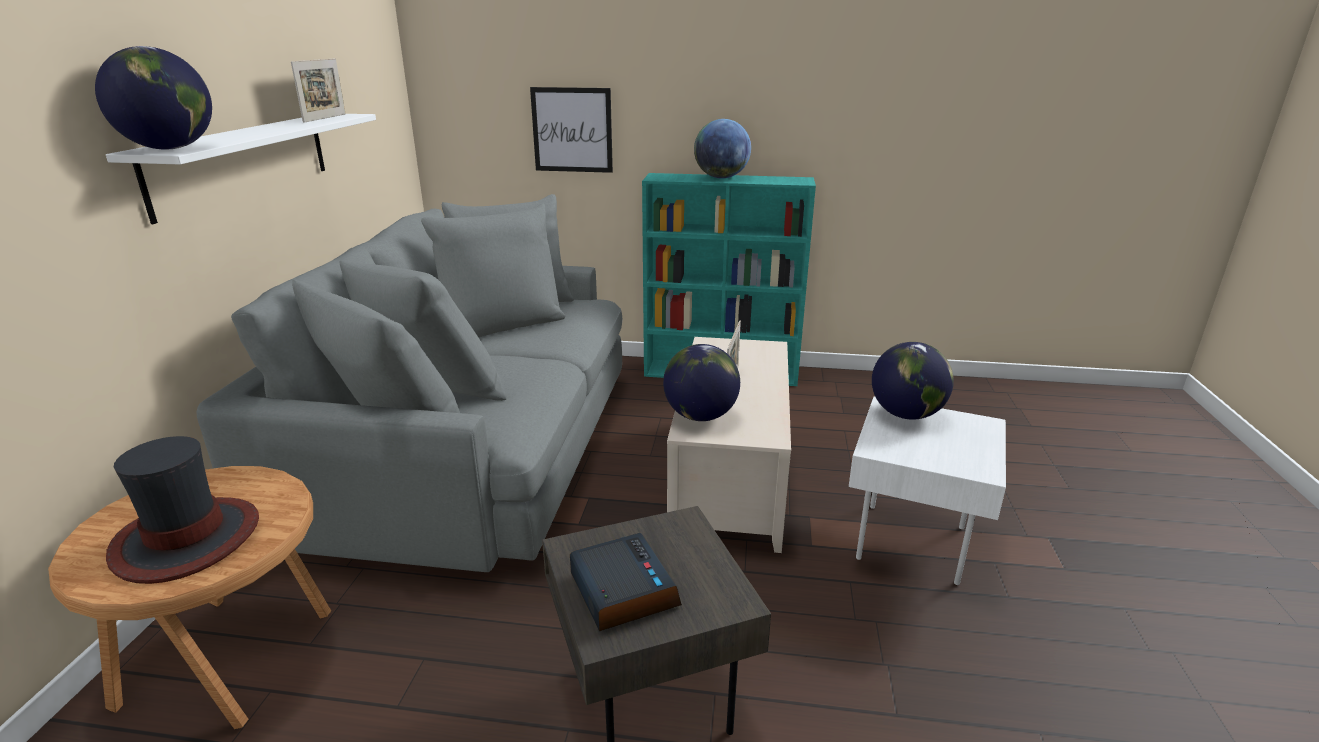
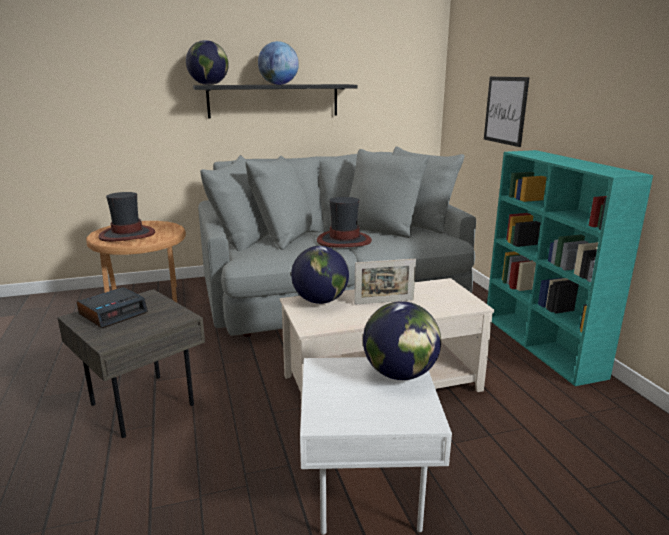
camera: 65 degrees right, 5 degrees down
(243, 161) = (273, 100): white shelf -> black shelf
(325, 118) = (326, 84): picture frame -> none
(524, 354) = (343, 241): none -> hat
(721, 177) = (566, 160): globe -> globe (279, 84)

